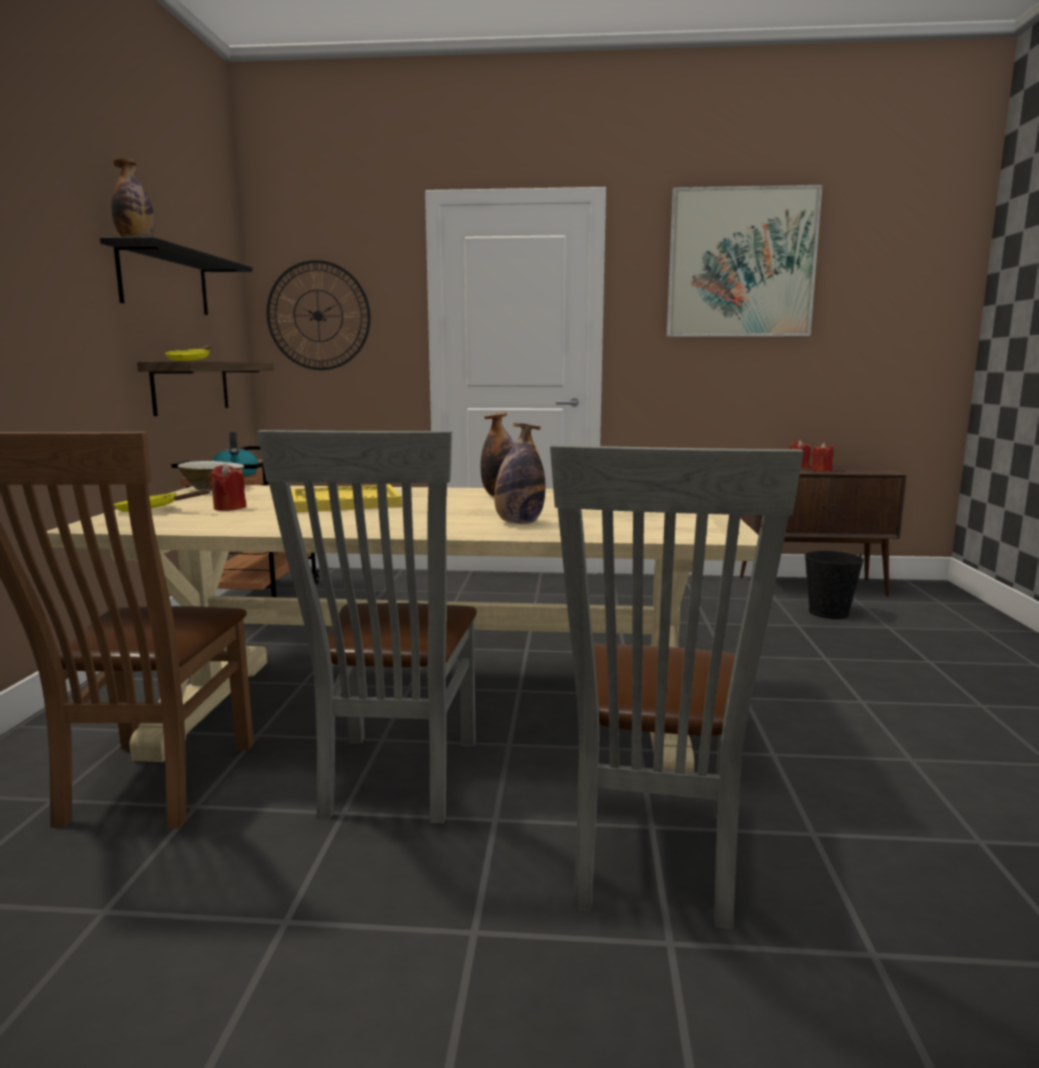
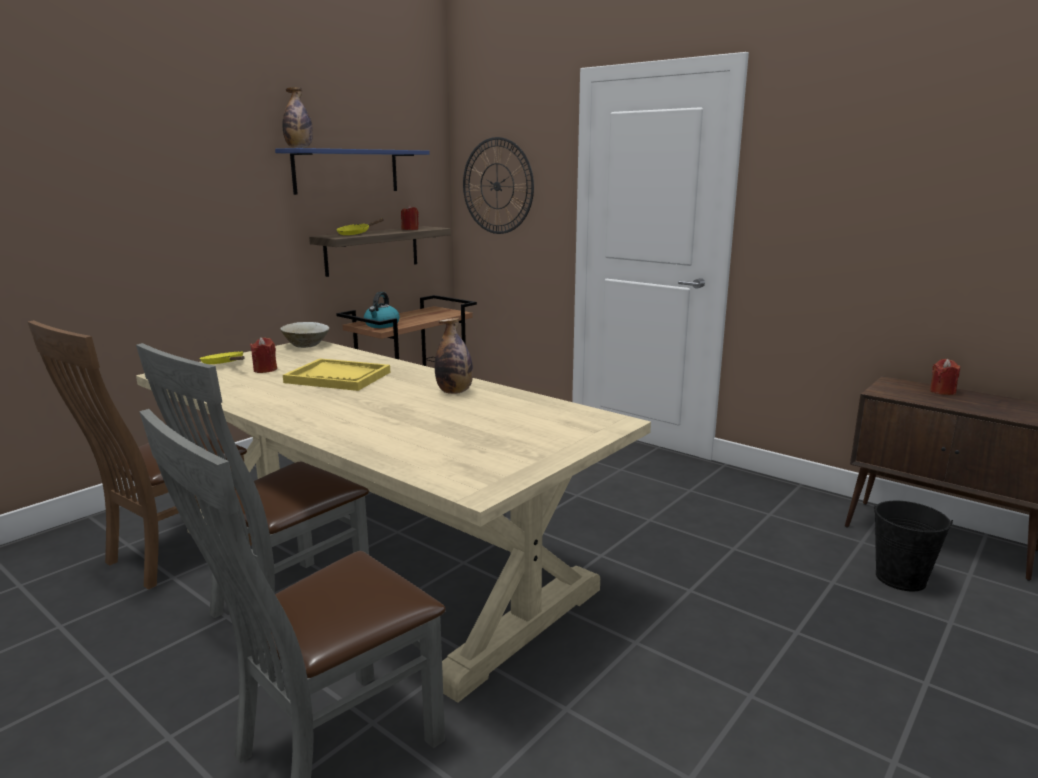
camera: 35 degrees right, 5 degrees up
(165, 282) = (346, 171): black shelf -> blue shelf
(519, 523) = (378, 429): bottle -> none
(741, 263) = (900, 134): picture -> none
(821, 470) = (957, 403): red candle -> red candle (410, 229)

